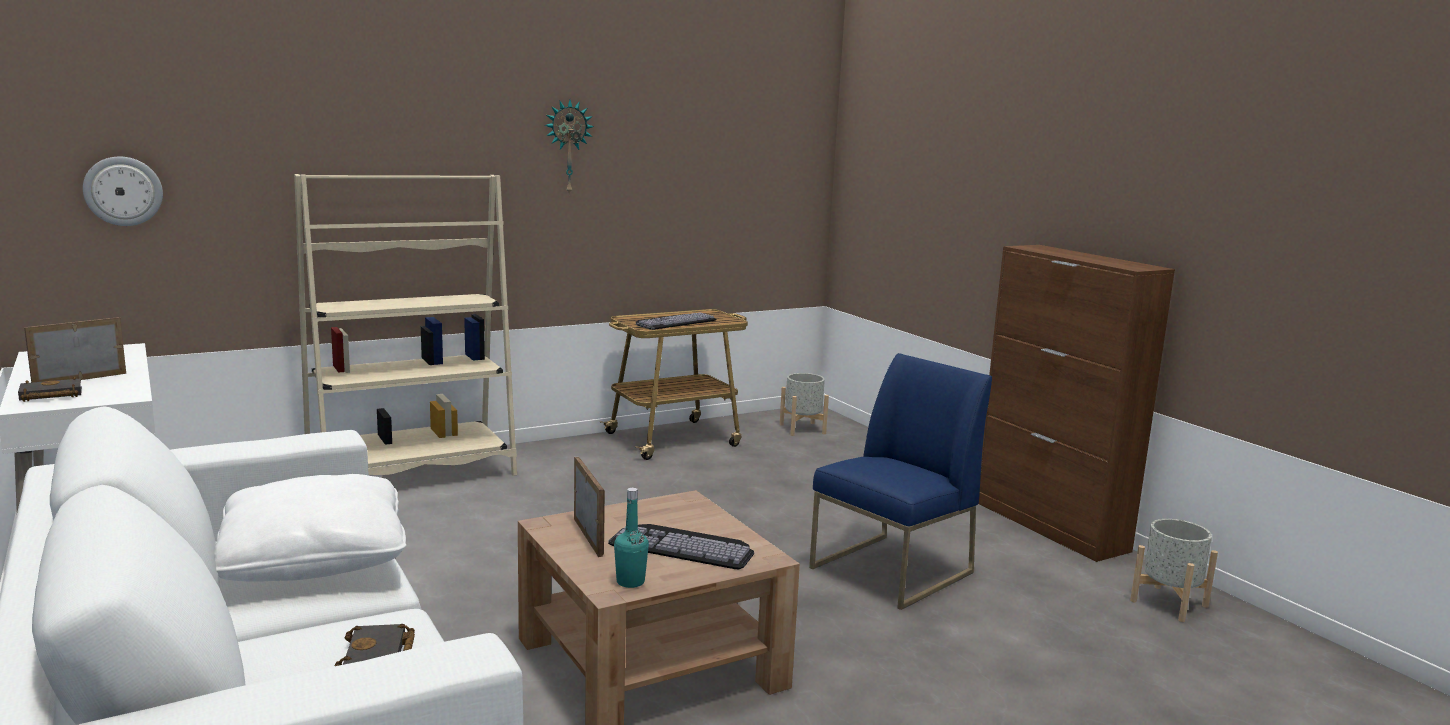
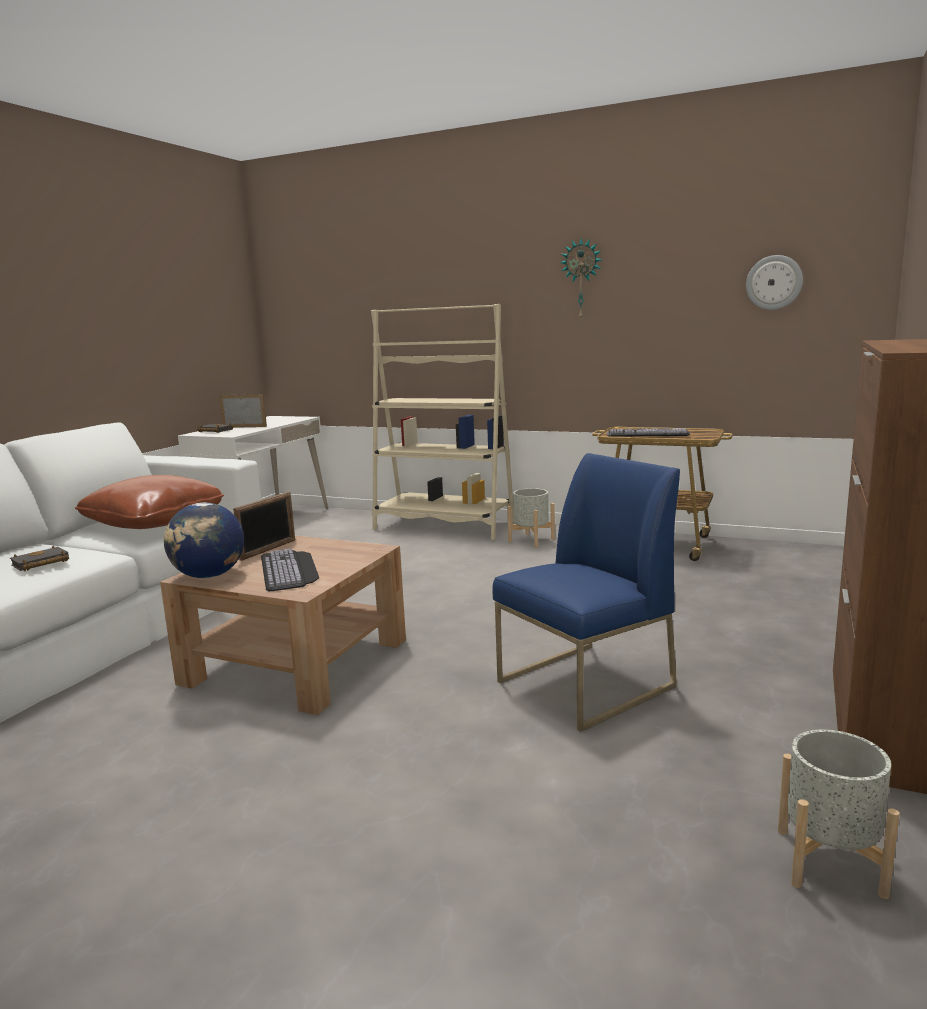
camera: 55 degrees right, 0 degrees up
(123, 191) = (312, 326): wall clock -> wall clock (774, 282)
(314, 559) = (154, 522): white pillow -> brown pillow
(630, 582) = (209, 576): turquoise bottle -> globe
(802, 429) = (796, 563): grey planter -> grey planter (531, 540)
(891, 571) = (585, 685): blue chair -> blue chair turned 45 degrees counterclockwise

